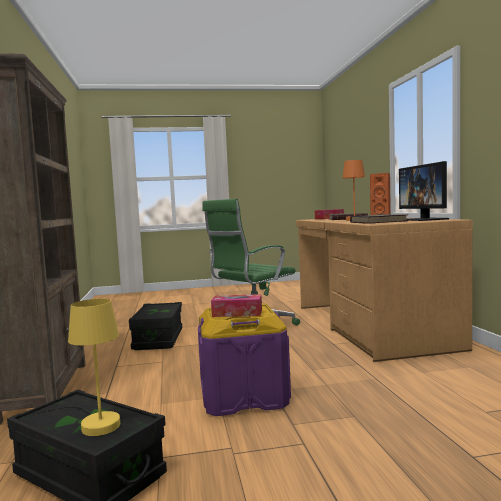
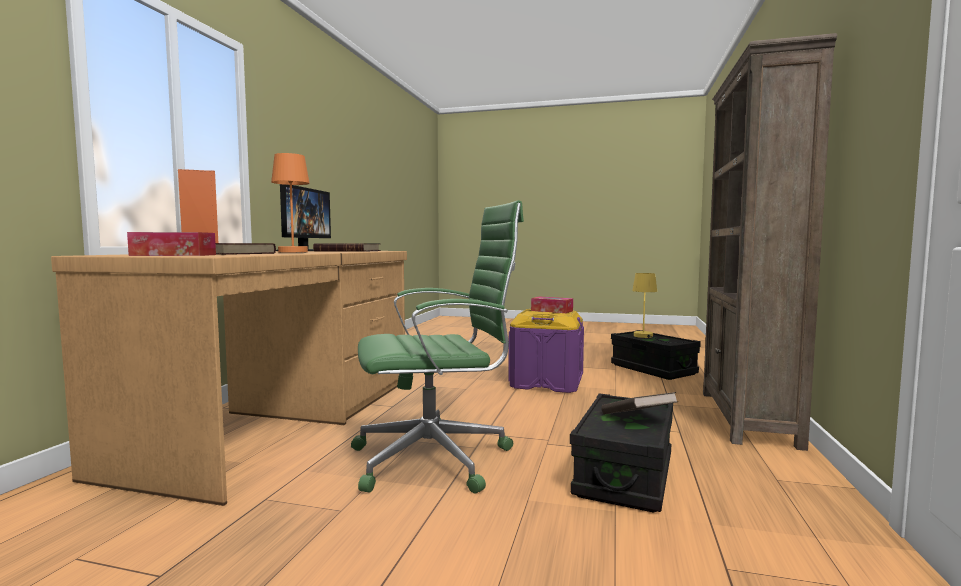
camera: 155 degrees left, 0 degrees up
(151, 311) = (637, 420): none -> brown book

